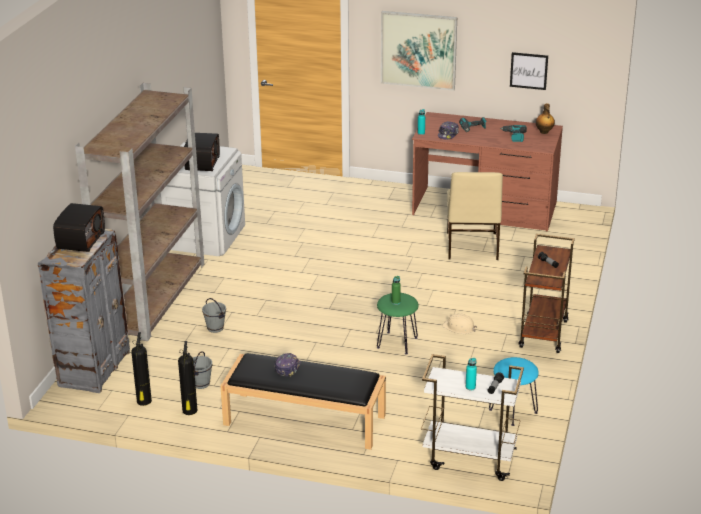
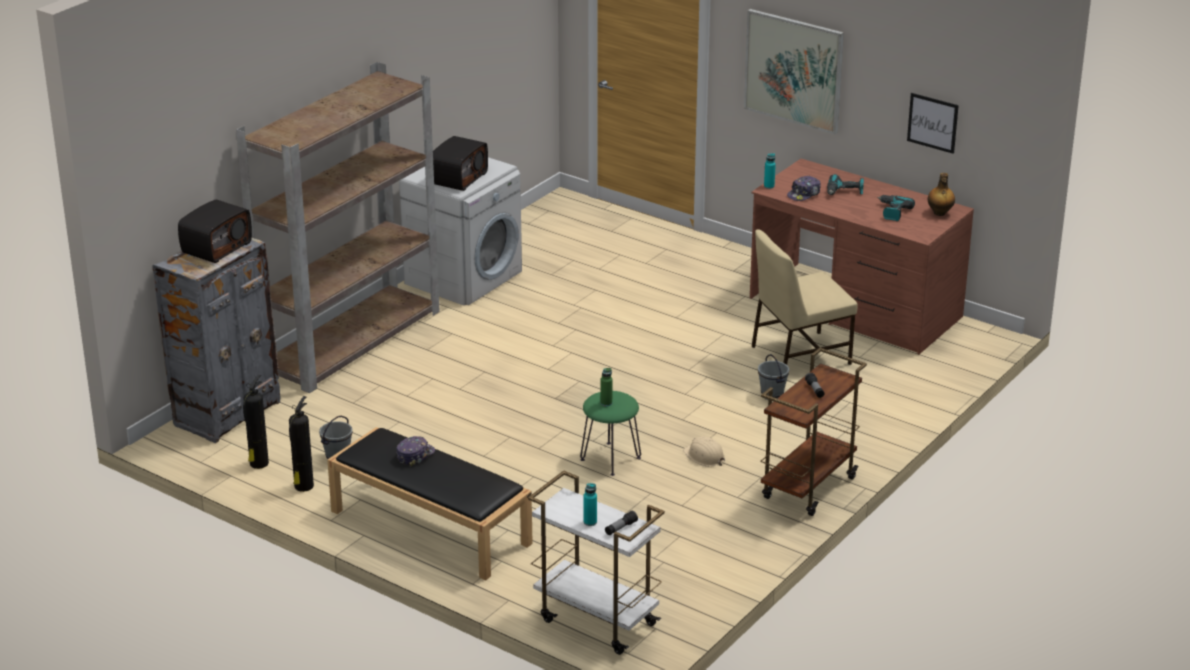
camera: 20 degrees right, 0 degrees up
(215, 328) = (399, 394): grey bucket -> grey bucket (772, 395)
(471, 246) = (798, 355): beige chair -> beige chair turned 45 degrees clockwise
(513, 411) = (696, 575): turquoise stool -> none

